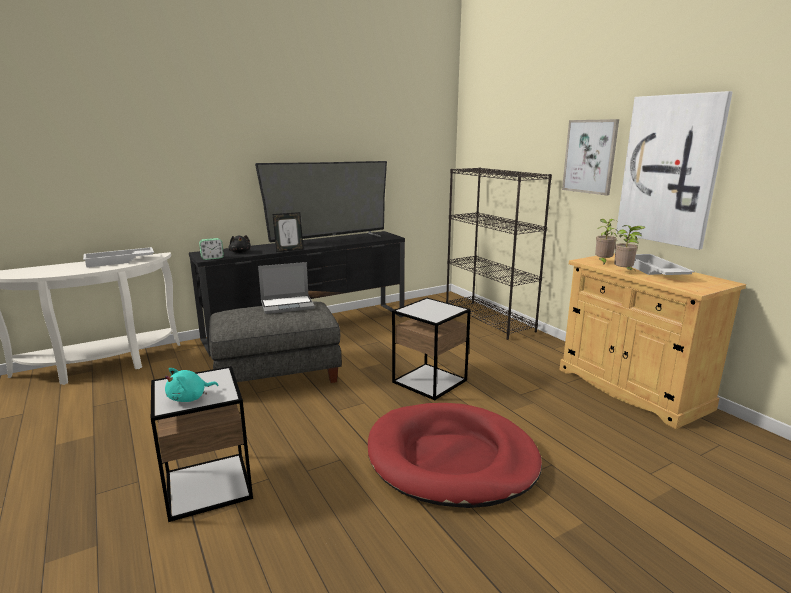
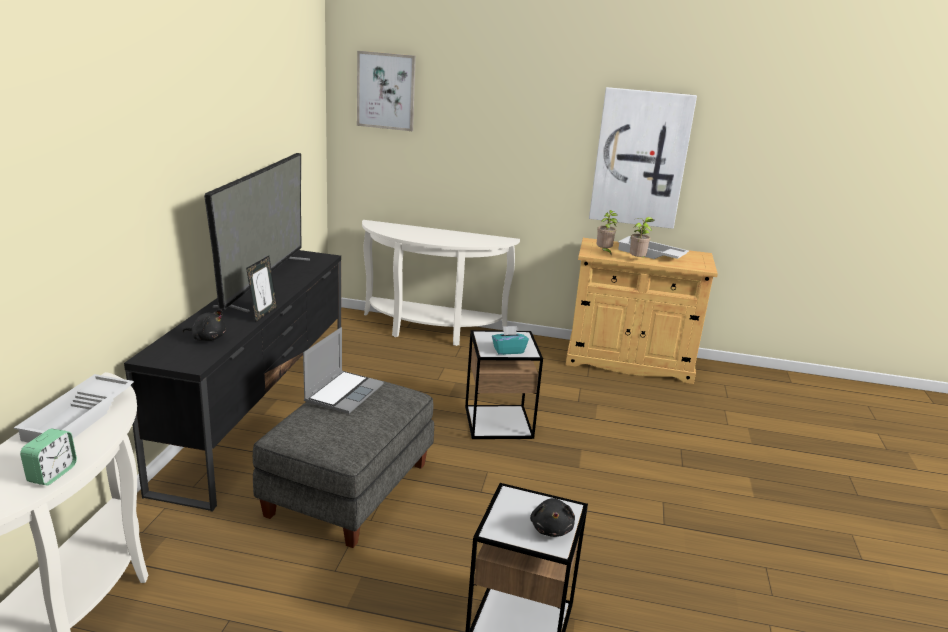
camera: 50 degrees left, 5 degrees up
(190, 398) = (551, 528): turquoise plush toy -> black plush toy
(212, 258) = (199, 360): alarm clock -> alarm clock (52, 474)
(422, 313) = (508, 350): none -> turquoise tissue box
(451, 458) = (628, 480): red dog bed -> none
(489, 320) = (430, 331): black bookcase -> white console table
(590, 156) = (550, 141): picture -> picture (386, 91)

